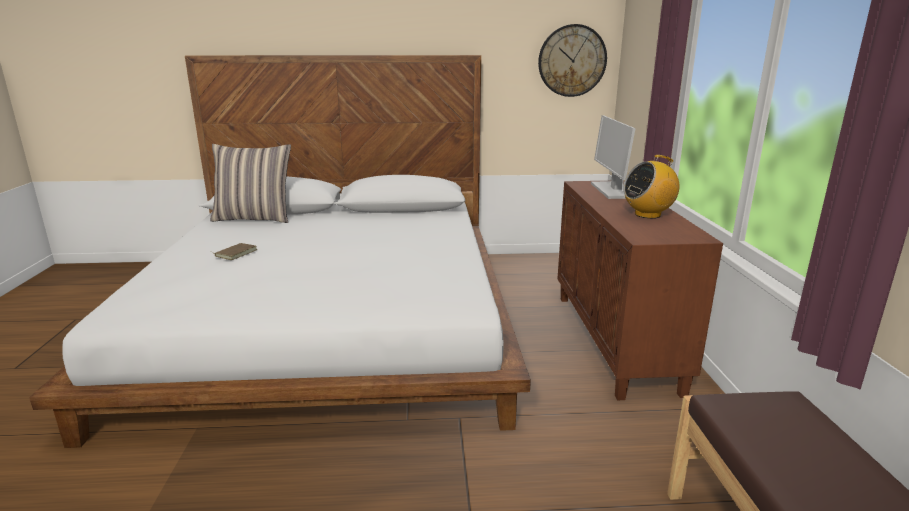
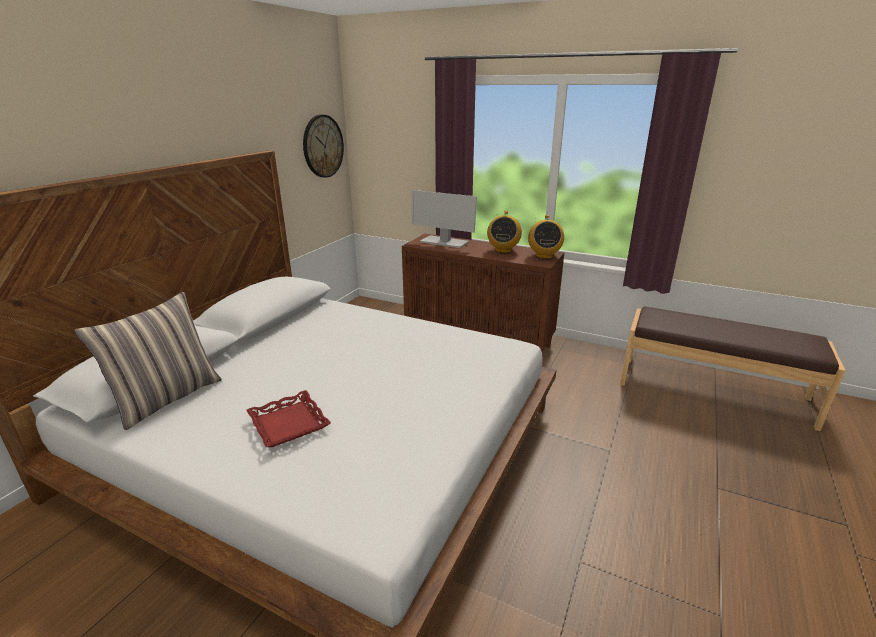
camera: 60 degrees left, 5 degrees up
(235, 253) = (288, 423): brown book -> red tray
(675, 235) = (544, 256): none -> radio

